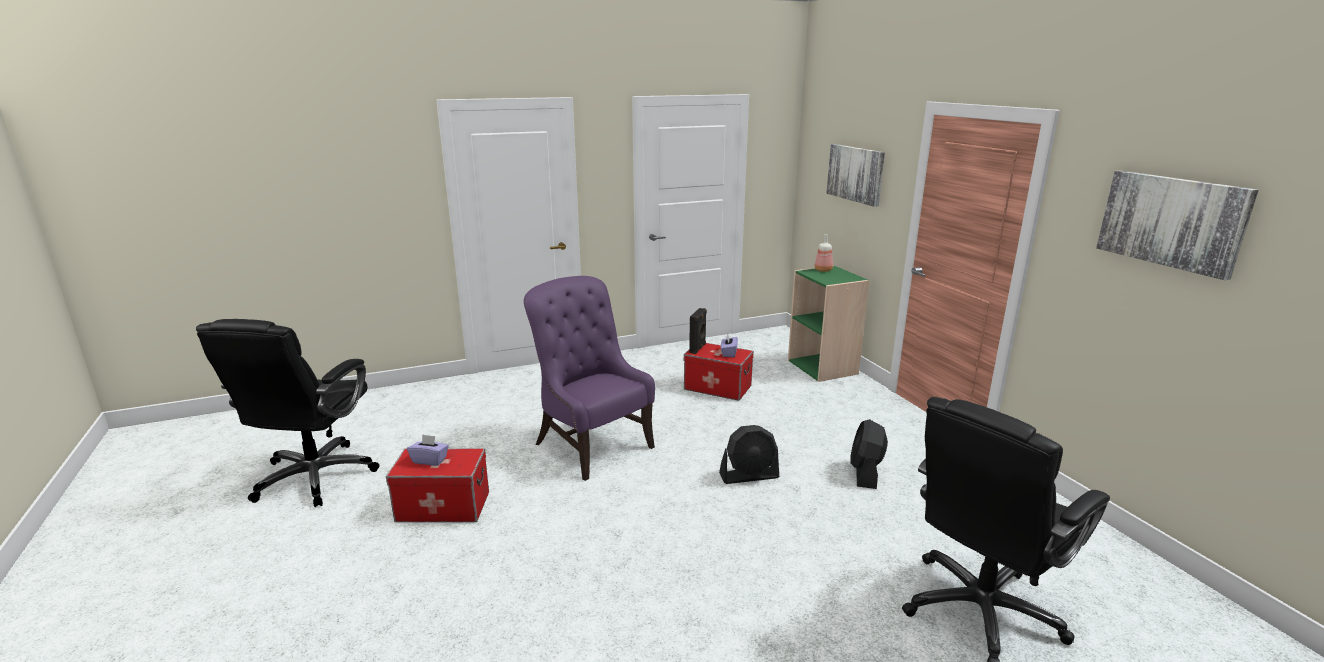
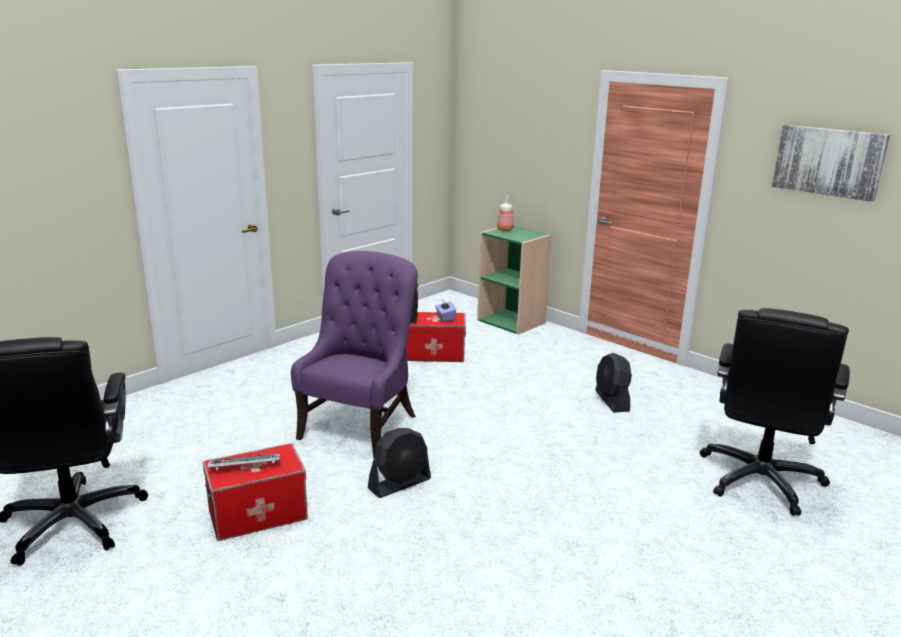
camera: 25 degrees left, 0 degrees up
(430, 460) = (244, 465): purple tissue box -> keyboard
(592, 445) = (360, 426): purple chair -> purple chair turned 90 degrees clockwise
(749, 476) = (524, 423): black fan -> black fan (400, 483)
(856, 174) = (526, 137): picture -> none

